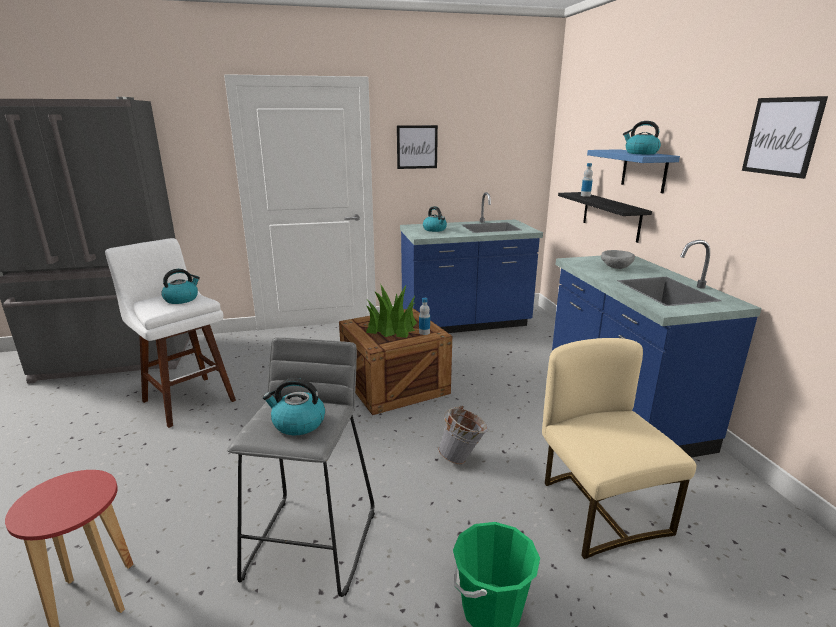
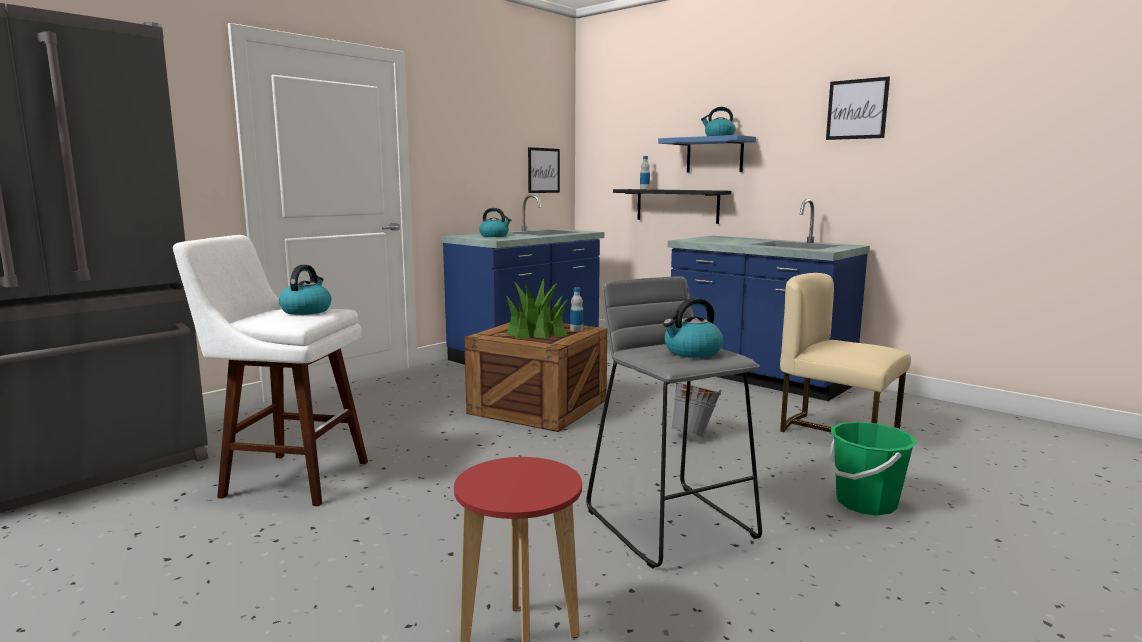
camera: 35 degrees left, 10 degrees down
(417, 147) = (455, 140): picture -> picture (543, 170)
(615, 268) = (728, 240): grey bowl -> none

